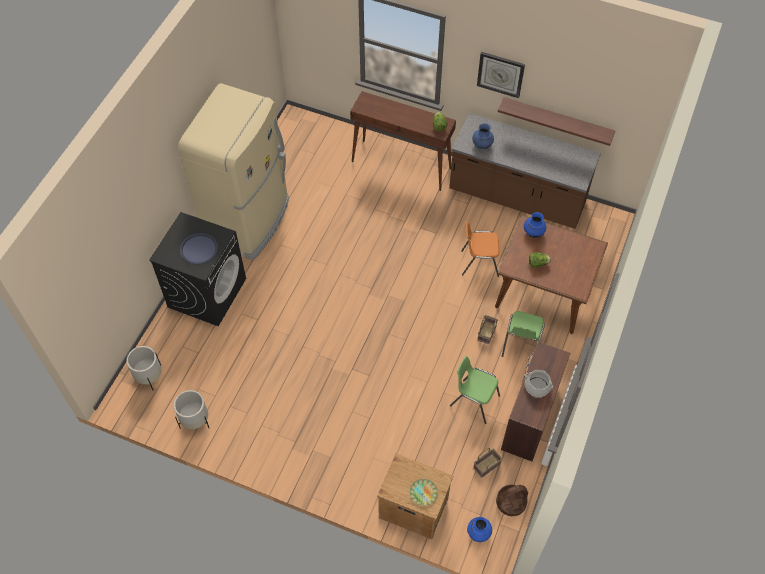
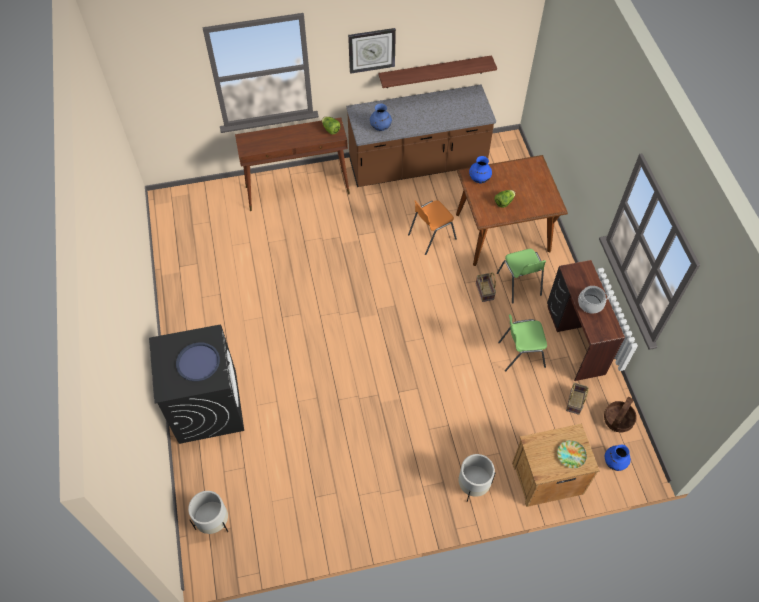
camera: 35 degrees left, 0 degrees up
(195, 420) = (292, 532): white planter -> white planter (473, 485)
(249, 221) = (195, 316): beige fridge -> none

